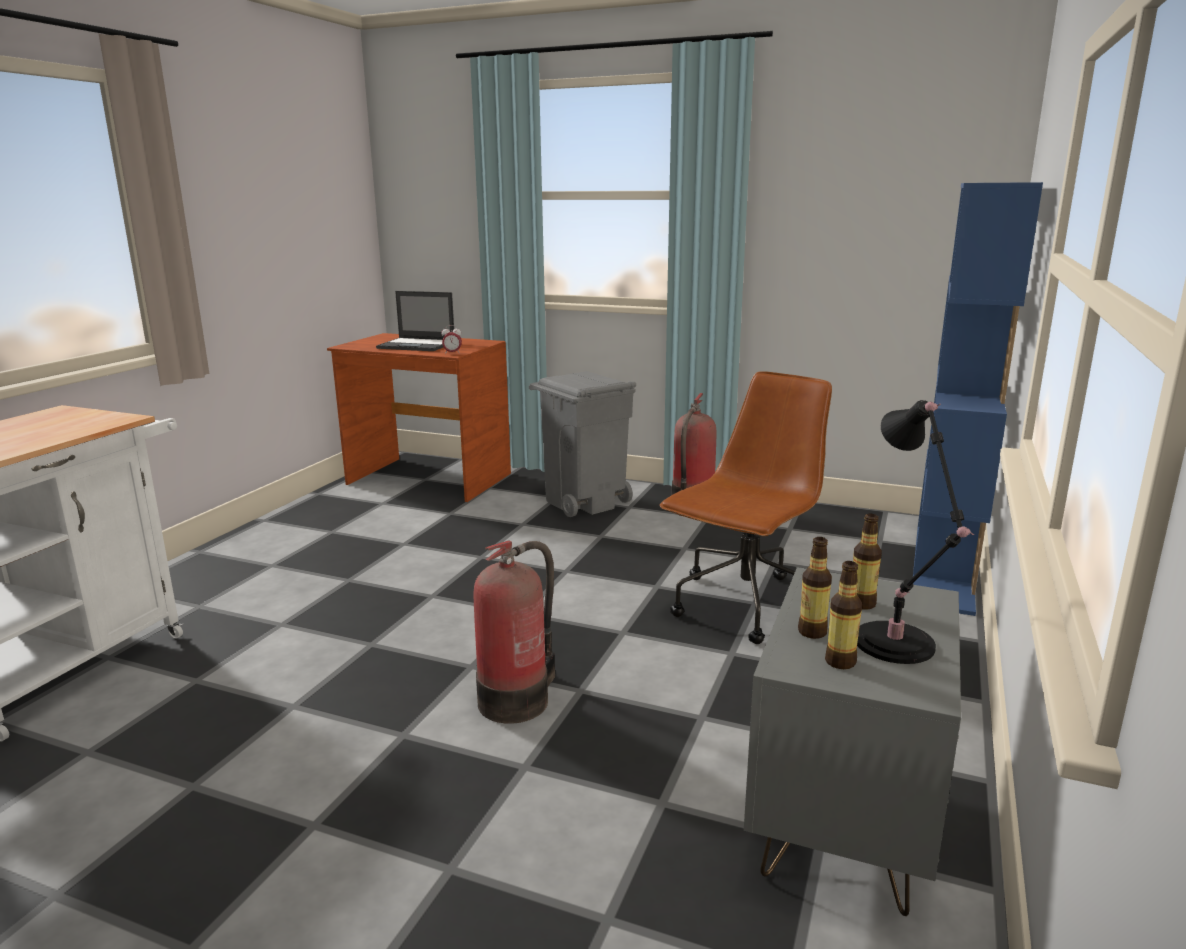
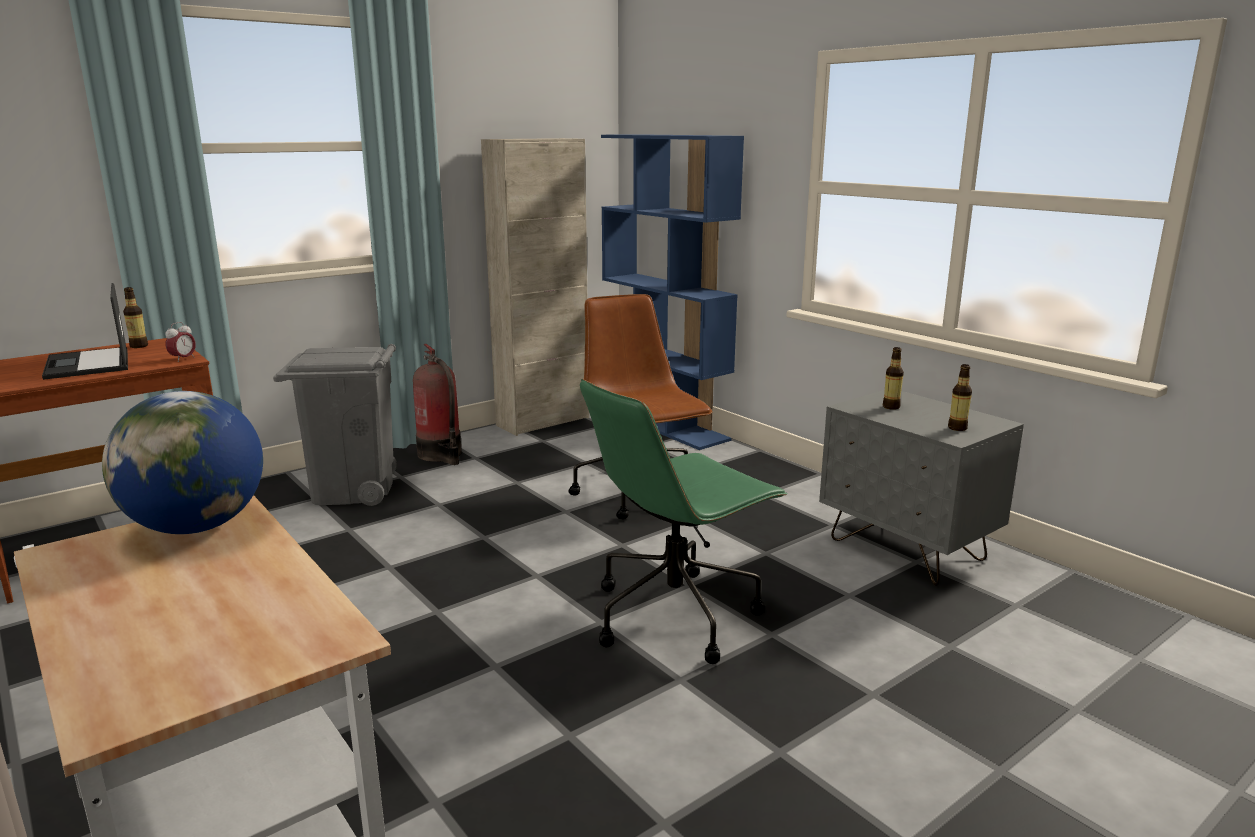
camera: 60 degrees left, 0 degrees up
(96, 419) = (197, 526): none -> globe
(417, 345) = (88, 364): laptop -> laptop turned 105 degrees clockwise
(517, 699) = (676, 614): fire extinguisher -> green office chair
(812, 632) = (918, 424): bottle -> bottle (139, 346)
(833, 514) = (543, 421): none -> beige cabinet
(897, 647) = (947, 414): black table lamp -> none

